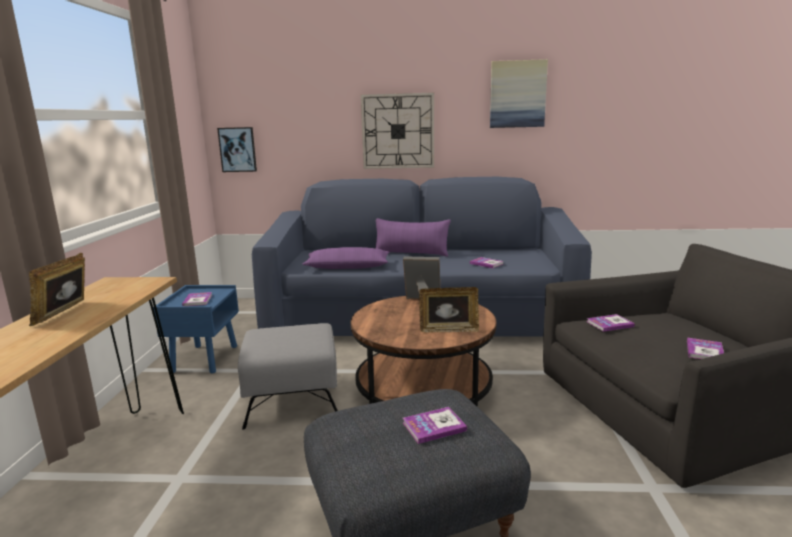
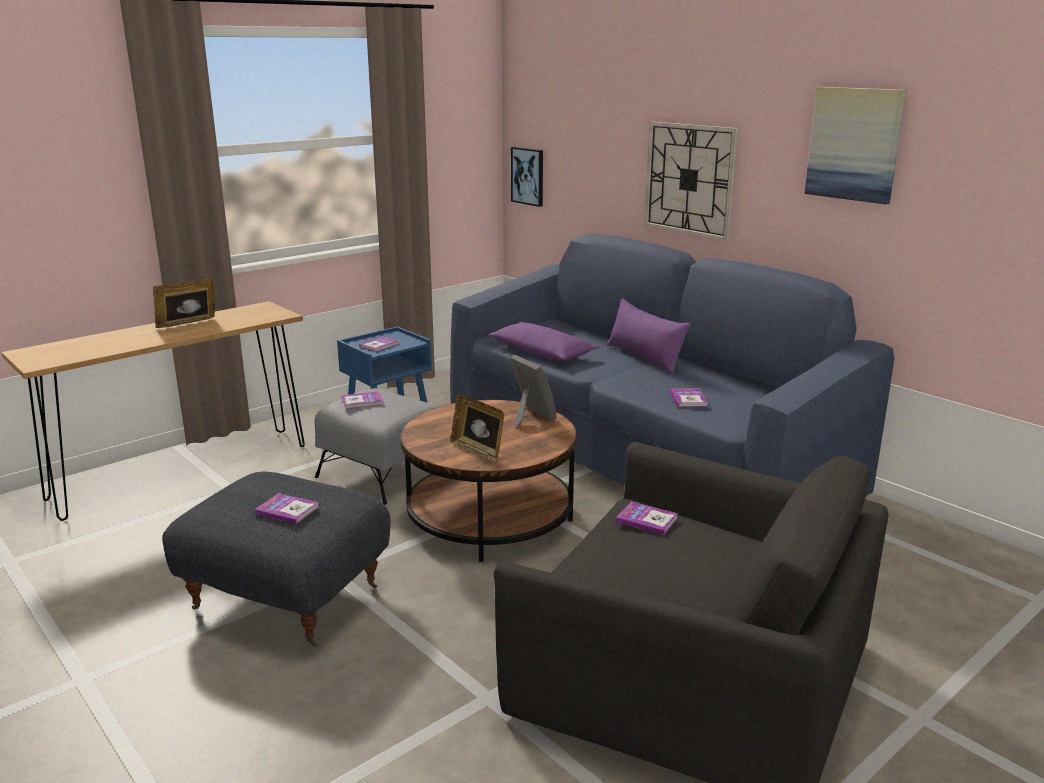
camera: 45 degrees right, 5 degrees up
(704, 351) = (652, 590): book -> book (362, 401)

